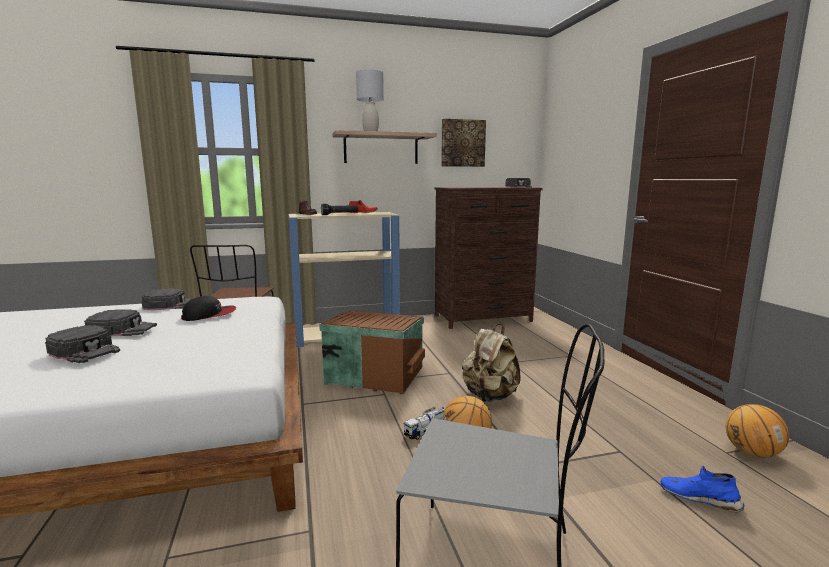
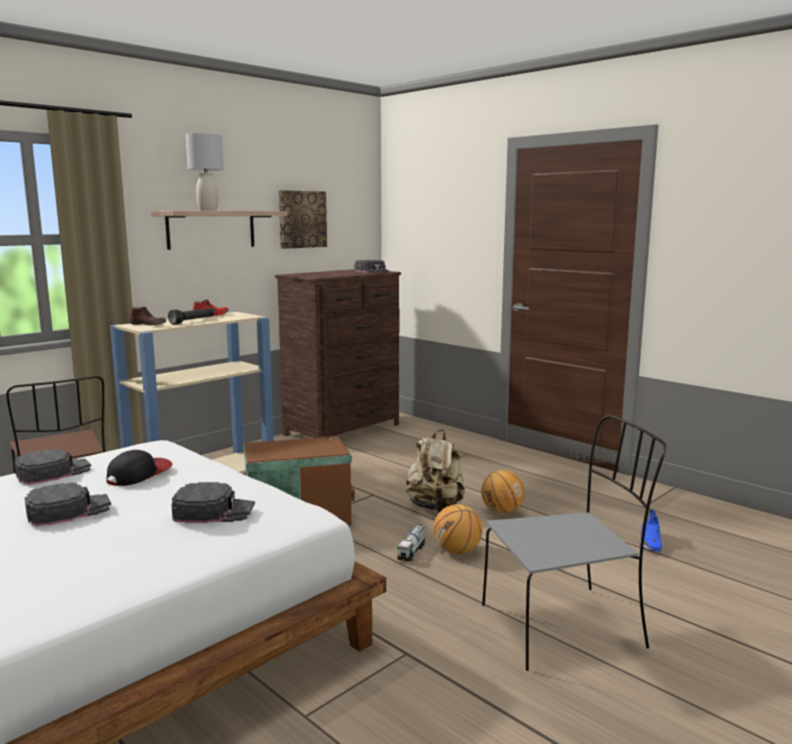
camera: 30 degrees left, 0 degrees up
(85, 351) = (87, 539): black cap -> black cap (213, 511)
(699, 498) = (649, 542): blue shoe -> blue shoe turned 75 degrees counterclockwise
(751, 453) = (658, 503): basketball -> basketball (501, 511)

